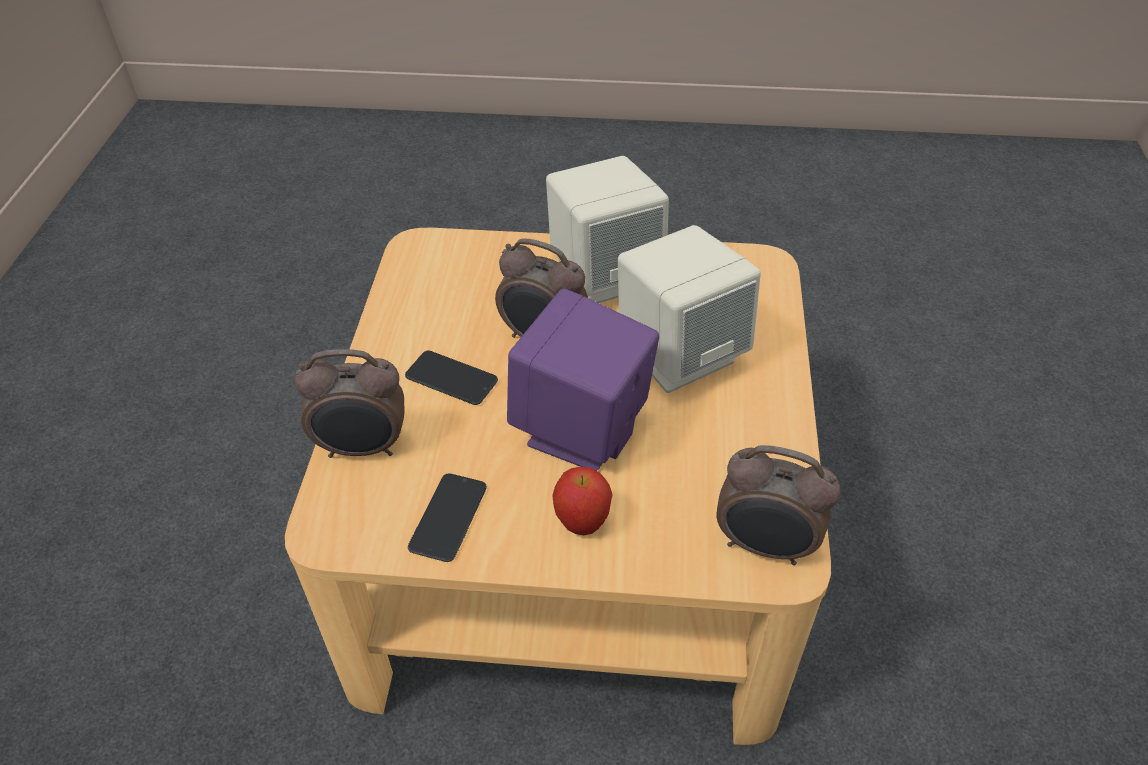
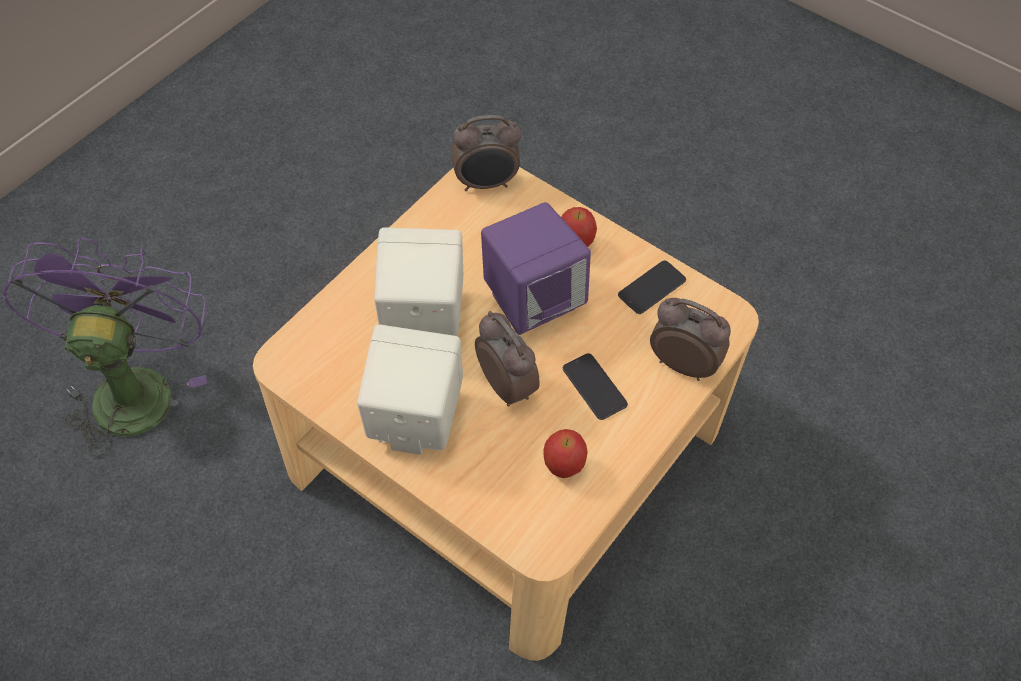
camera: 150 degrees left, 10 degrees up
(438, 303) = (563, 467): none -> apple
(765, 546) = (486, 183): alarm clock -> alarm clock turned 120 degrees clockwise
(957, 407) = (134, 385): none -> purple fan

